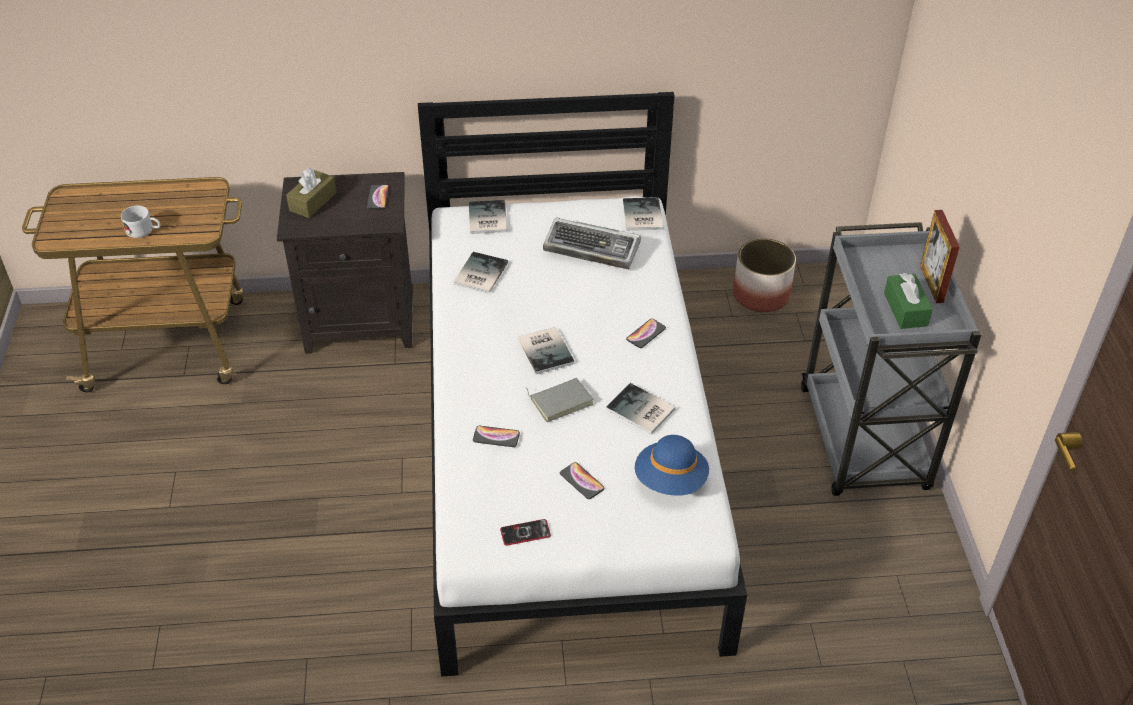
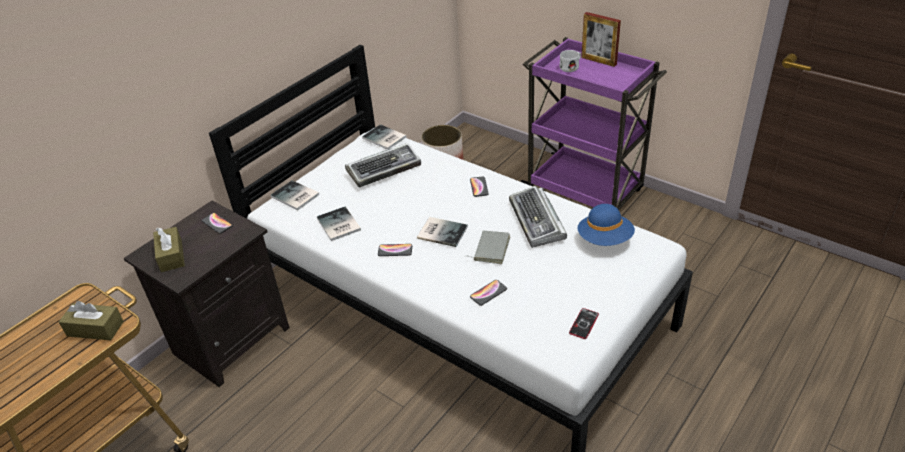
camera: 45 degrees left, 5 degrees down
(144, 231) = (63, 359): white mug -> white mug (571, 67)
(186, 223) = (95, 329): none -> brown tissue box
(582, 481) = (566, 276): phone -> phone (395, 250)
(641, 411) = (537, 221): book -> keyboard
(864, 441) = (585, 191): grey cart -> purple cart
(905, 309) = (607, 77): green tissue box -> none

